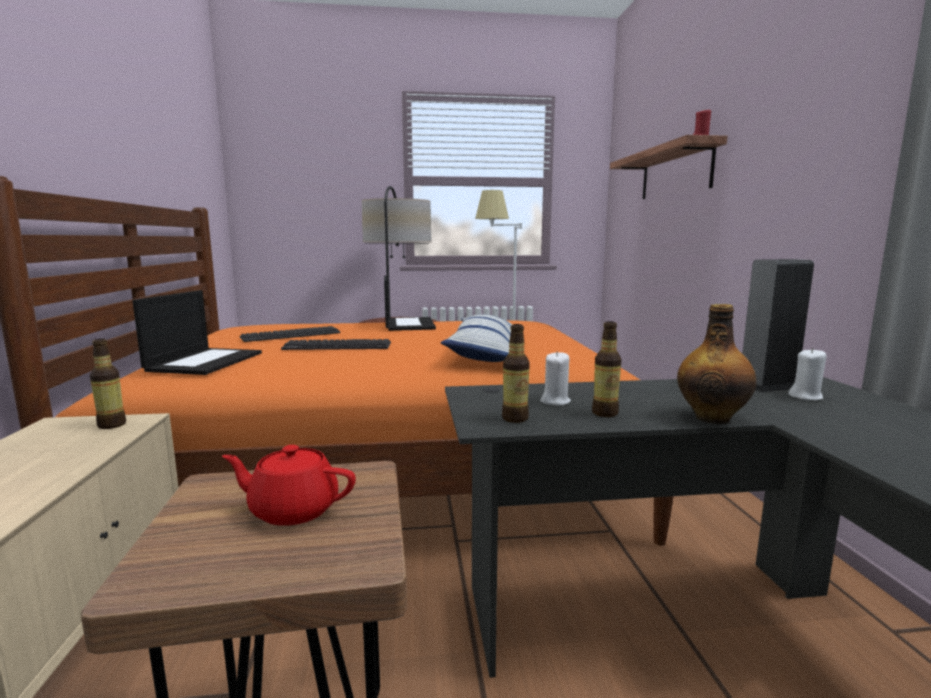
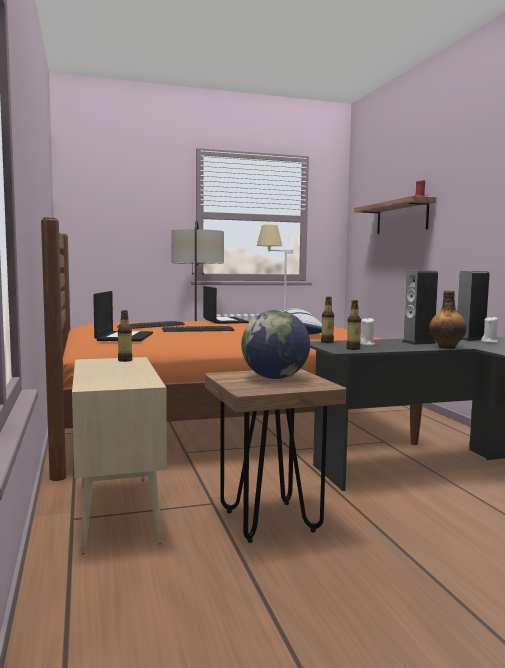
camera: 10 degrees left, 5 degrees down
(292, 510) = (275, 378): red teapot -> globe
(605, 413) = (395, 347): bottle -> bottle (327, 342)
(661, 397) = (419, 342): none -> speaker

